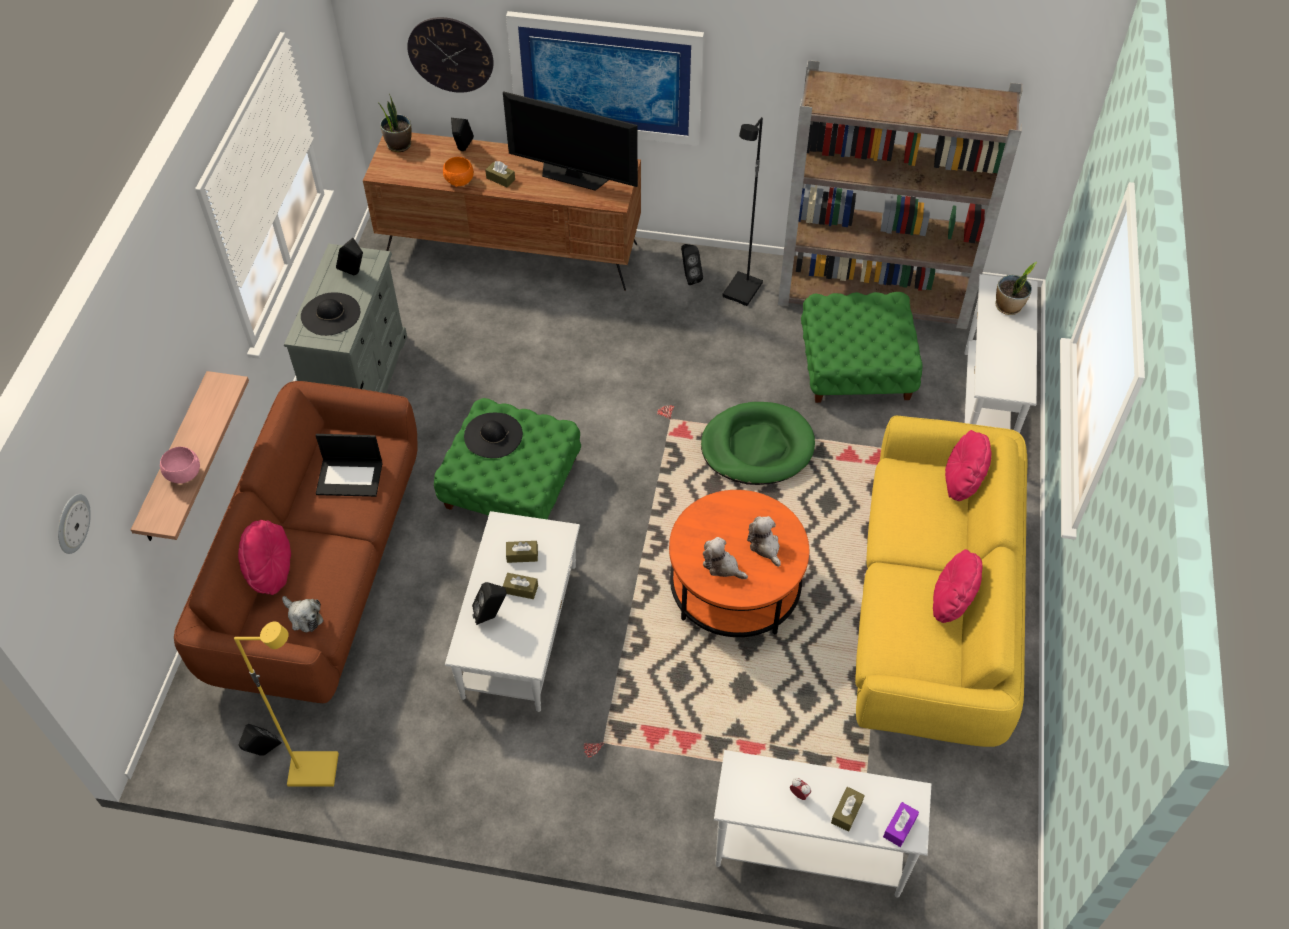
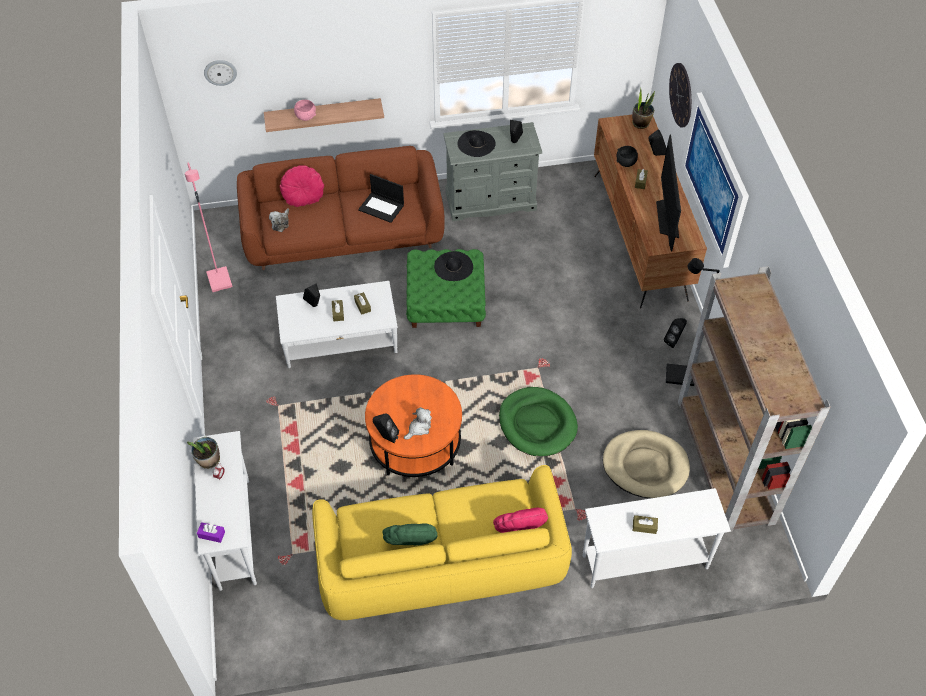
camera: 70 degrees right, 0 degrees up
(263, 752) = (223, 256): black speaker -> black speaker (386, 437)
(314, 769) = (220, 280): yellow floor lamp -> pink floor lamp
(350, 477) = (382, 207): laptop -> laptop turned 45 degrees counterclockwise
(460, 181) = (626, 163): orange bowl -> black bowl
(722, 566) = (394, 409): plush toy -> none
(846, 812) = (214, 504): brown tissue box -> brown tissue box (644, 527)
(856, 365) = (645, 466): green ottoman -> beige dog bed
(951, 603) = (410, 545): pink pillow -> green pillow
(1008, 307) = (689, 514): potted plant -> potted plant (208, 460)

